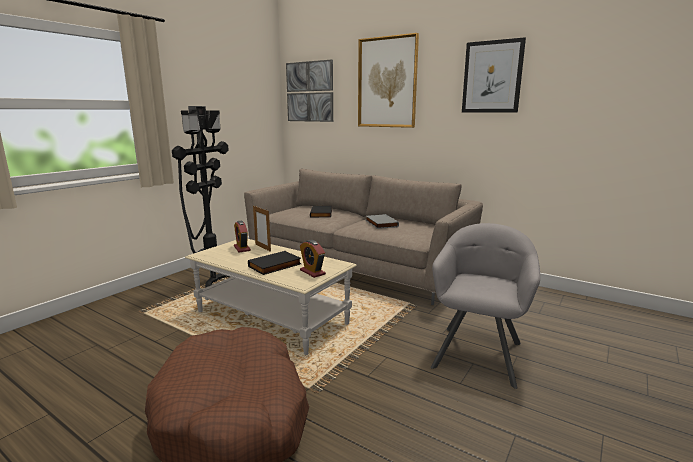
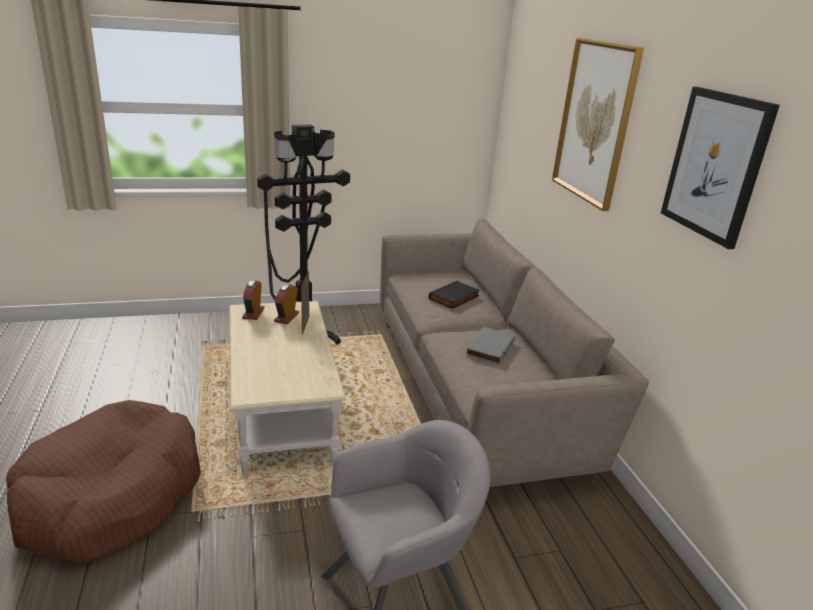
camera: 40 degrees right, 10 degrees up
(275, 266) = (269, 358): black book -> none
(310, 92) = (523, 105): picture -> none
(312, 272) = (282, 385): alarm clock -> alarm clock (253, 313)

